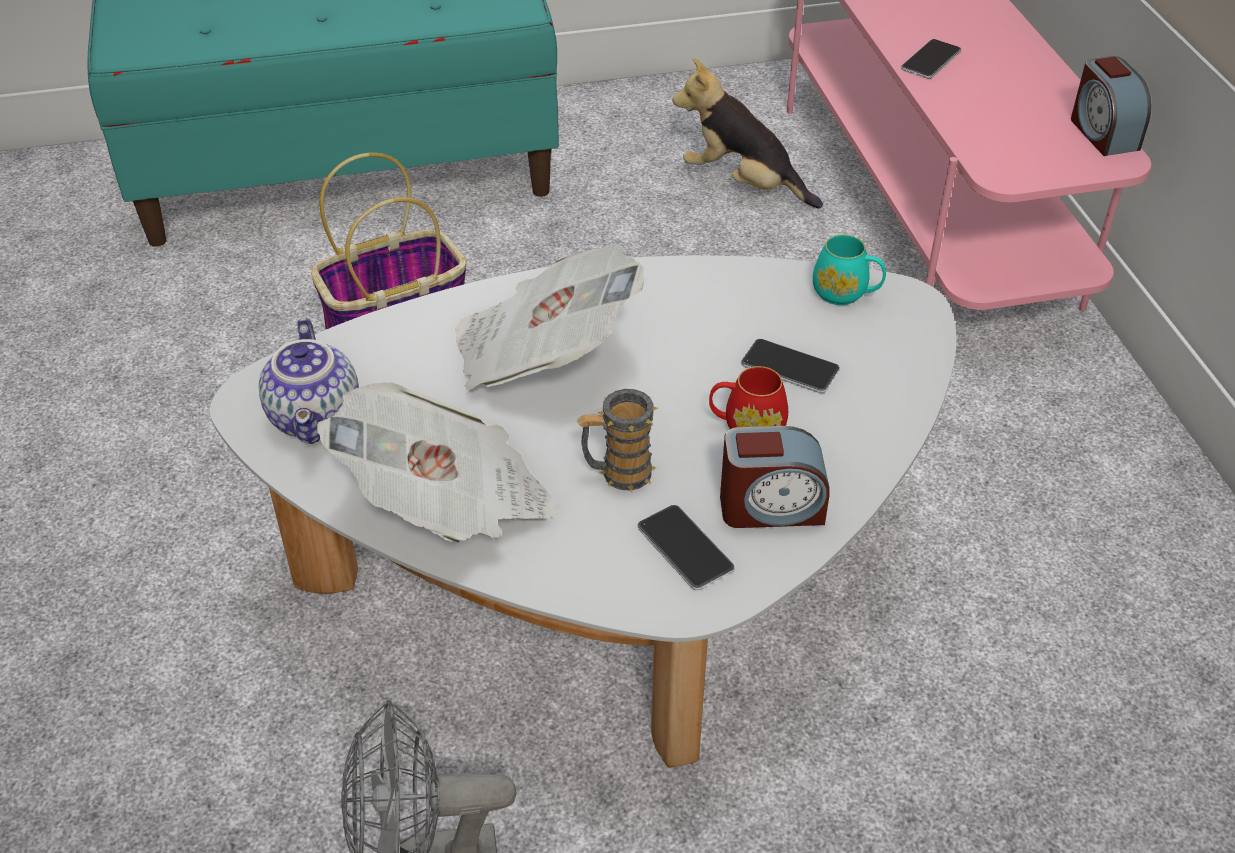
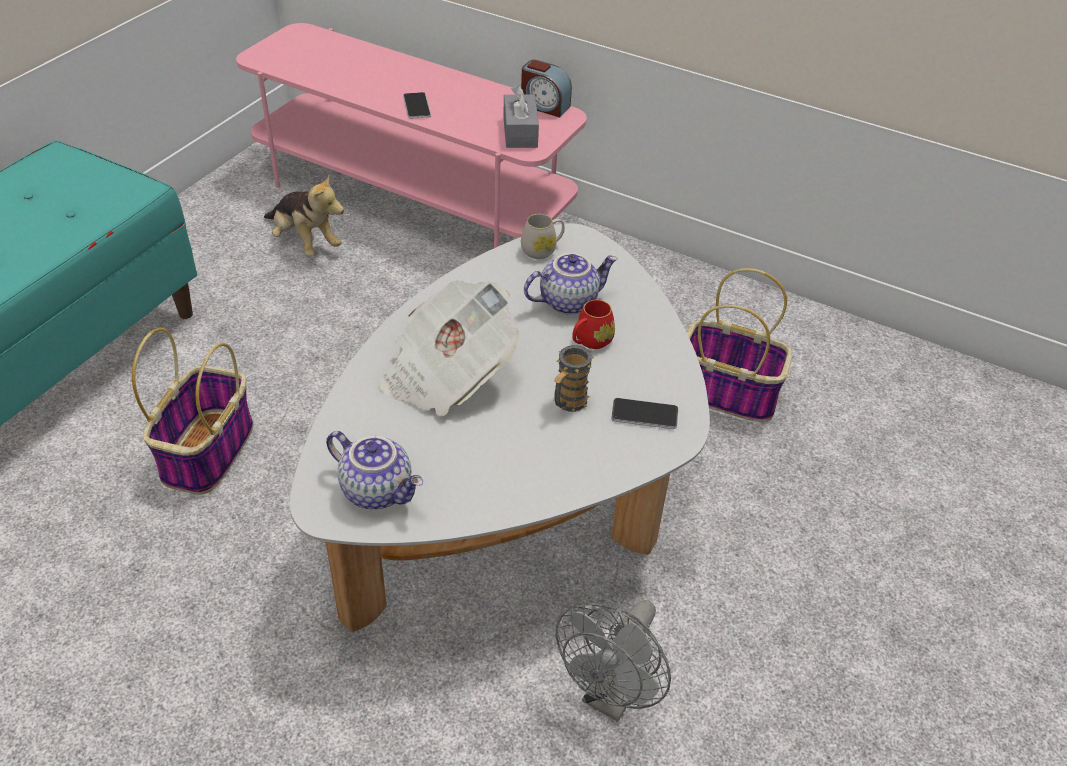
camera: 50 degrees left, 0 degrees up
(448, 503) = (513, 478): newspaper -> none
(743, 184) = (305, 242): plush toy -> plush toy turned 120 degrees counterclockwise
(771, 507) = (651, 369): alarm clock -> none
(790, 367) = (568, 301): phone -> teapot
(846, 294) = (542, 250): turquoise mug -> white mug
(1021, 148) = (520, 132): none -> grey tissue box
(1034, 673) = (728, 393): none -> basket

